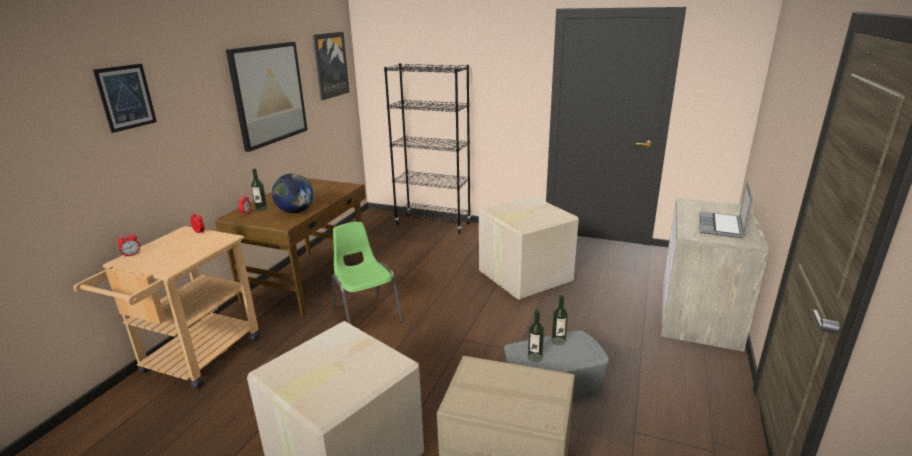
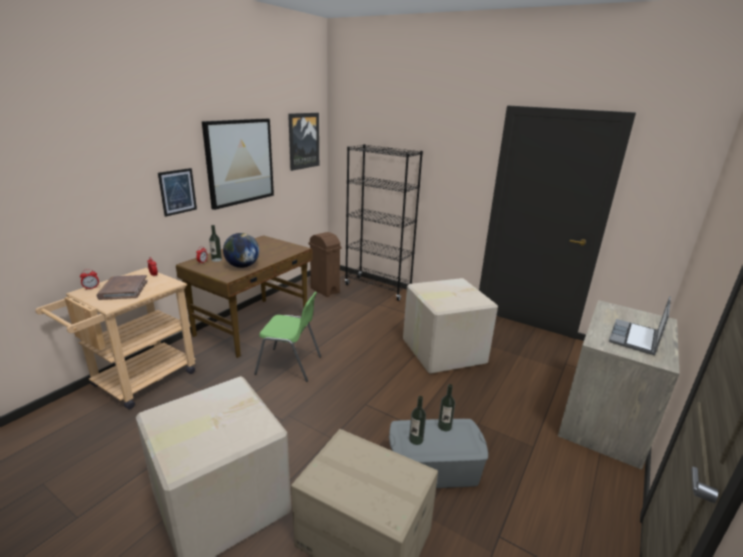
camera: 10 degrees right, 0 degrees up
(126, 97) = (102, 155): picture -> picture (177, 191)
(172, 251) = (123, 289): none -> brown book
(366, 315) = (290, 365): green chair -> green chair turned 120 degrees clockwise
(374, 233) = (325, 290): none -> brown trash can

